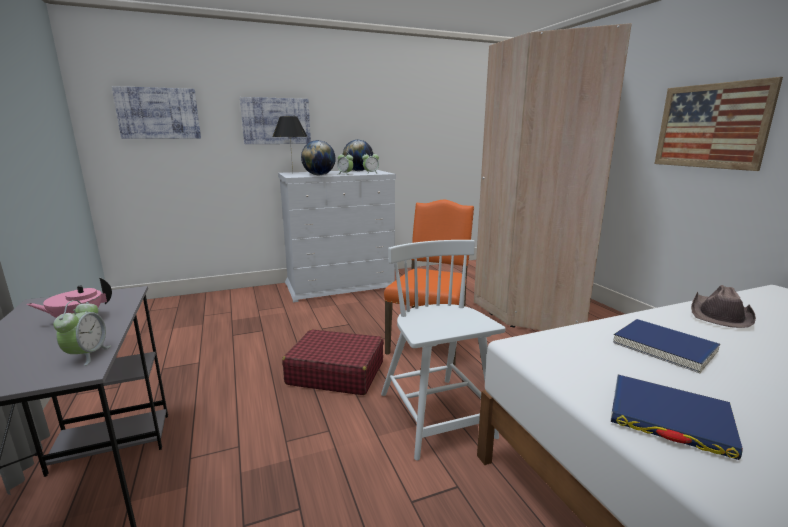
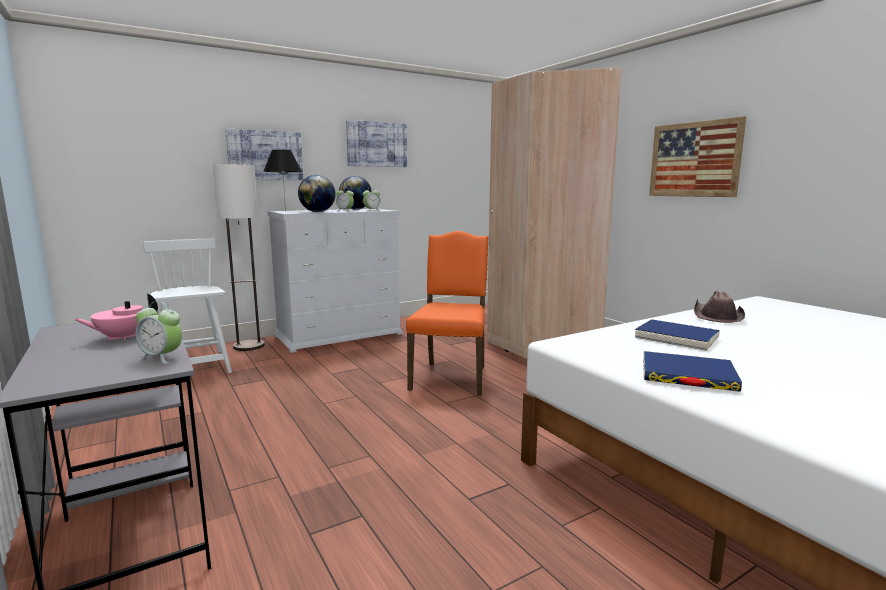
camera: 10 degrees left, 5 degrees down
(87, 355) = (161, 358): alarm clock -> alarm clock turned 120 degrees clockwise
(158, 113) = (132, 144): picture -> picture (377, 144)
(261, 293) = (249, 346): none -> floor lamp
(335, 373) = (360, 409): red suitcase -> none
(436, 416) = (474, 435): white chair -> white chair (194, 367)

